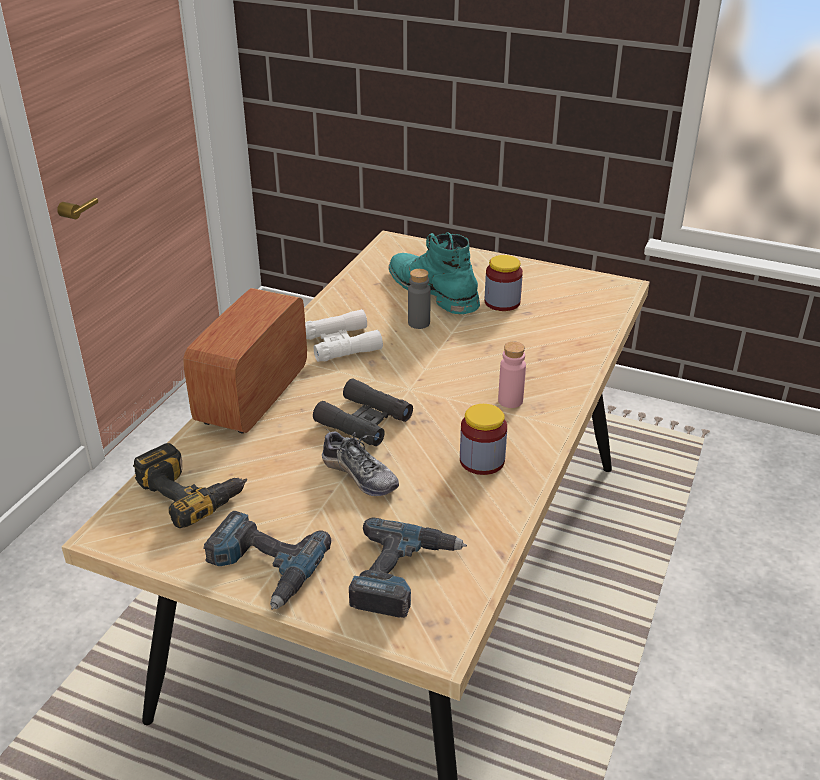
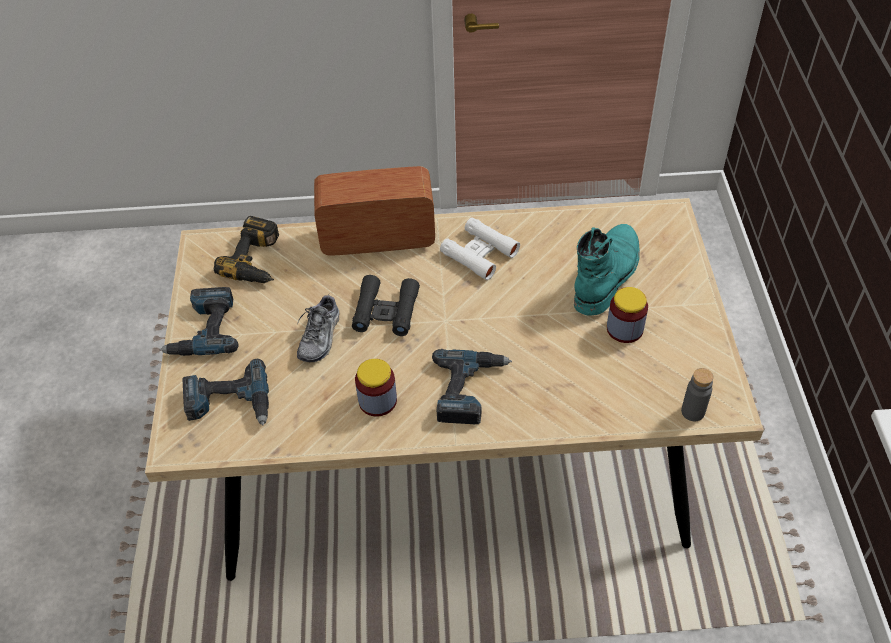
camera: 65 degrees right, 15 degrees up
(419, 323) = (545, 287): grey bottle -> grey bottle (693, 411)
(510, 401) = (469, 390): pink bottle -> power drill

